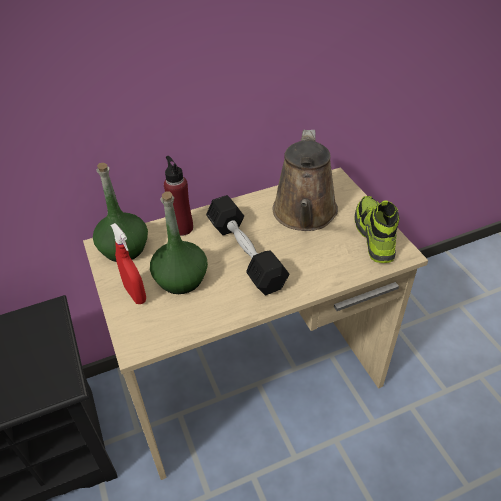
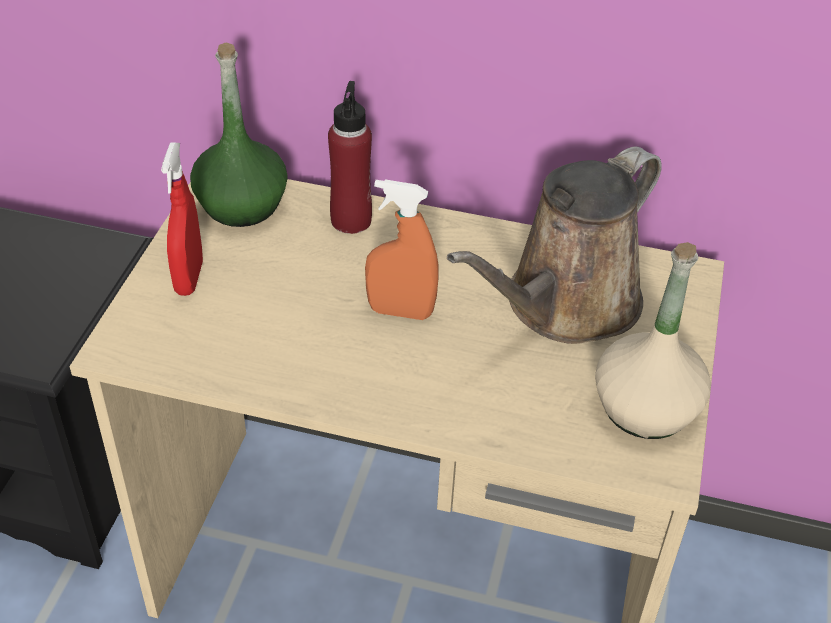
camera: 35 degrees right, 0 degrees up
(181, 279) = (270, 293): green bottle -> none
(245, 254) = (400, 311): black dumbbell -> orange spray bottle
(374, 236) = (645, 408): shoe -> beige bottle

